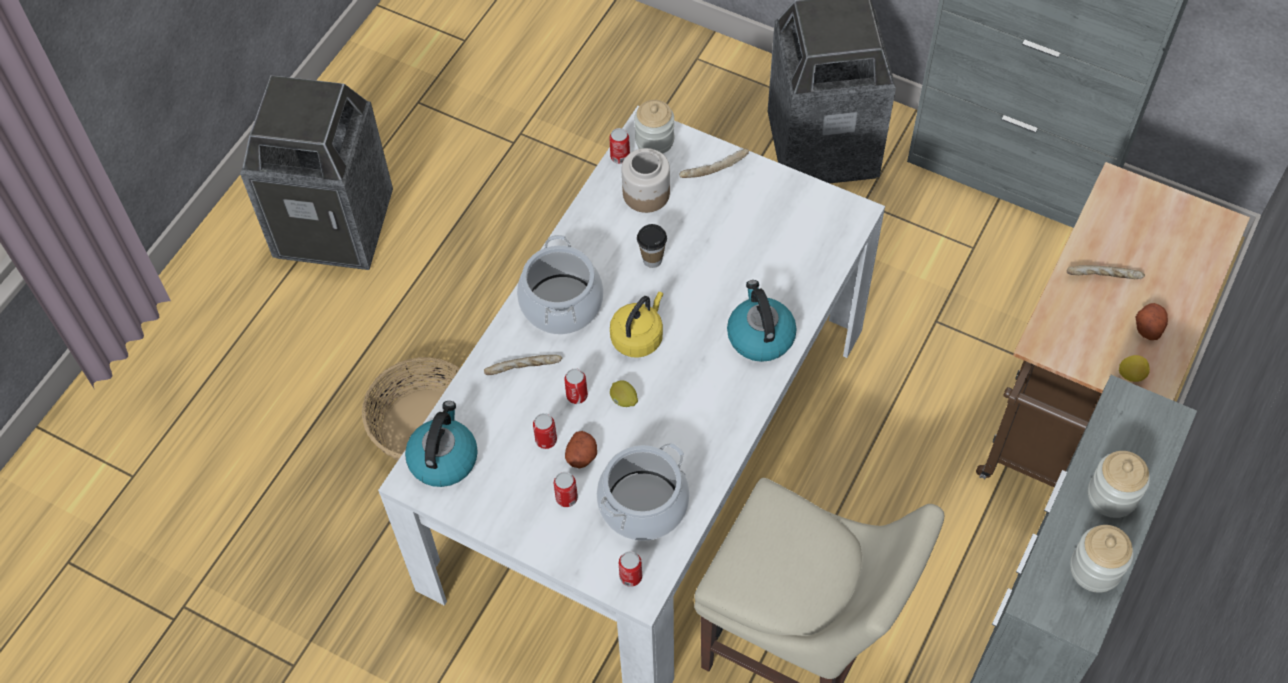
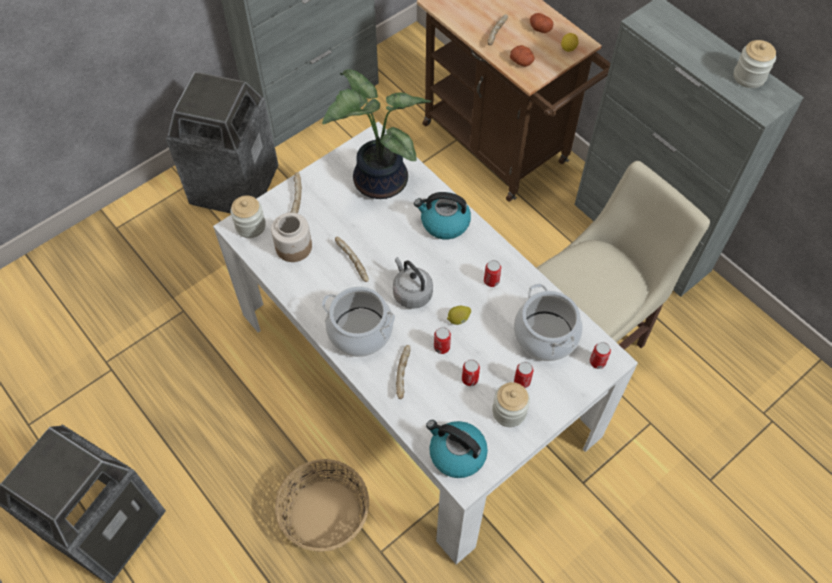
camera: 70 degrees left, 0 degrees up
(582, 456) = (492, 360): potato -> potato (522, 62)
(620, 157) = (252, 252): can -> can (491, 281)
(638, 337) = (411, 293): yellow kettle -> grey kettle
(652, 260) = (351, 262): cup -> bread
(787, 240) = (377, 181): none -> potted plant
(1112, 495) = (703, 51): jar -> jar (509, 411)

